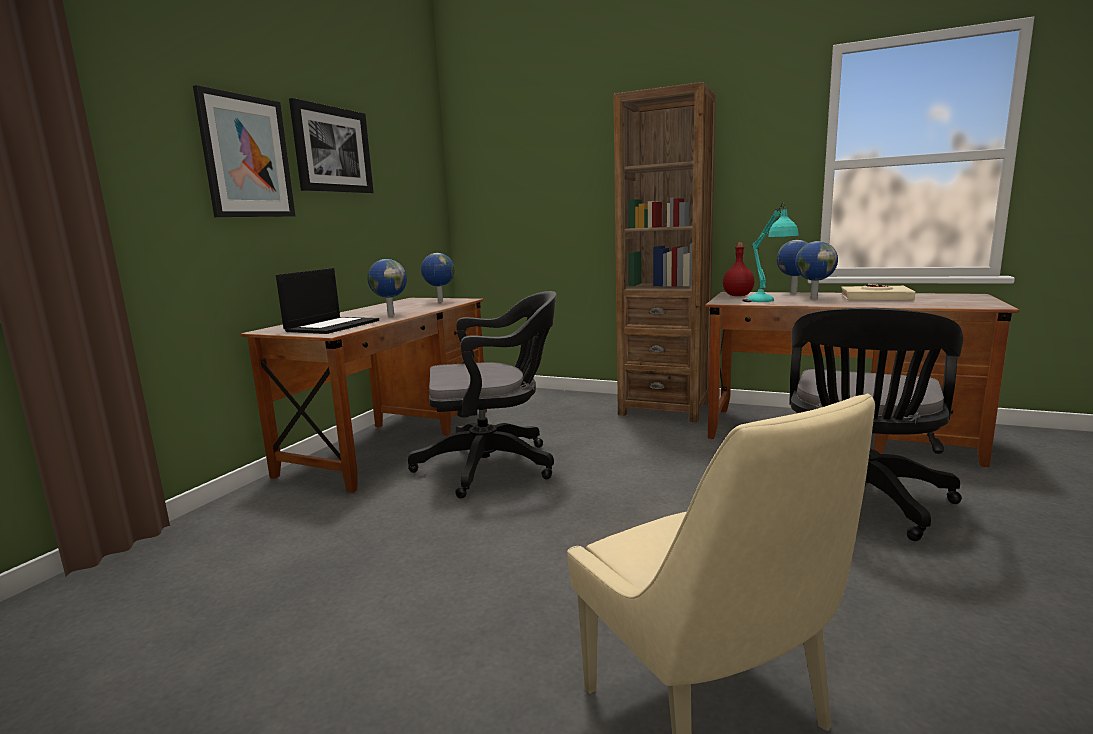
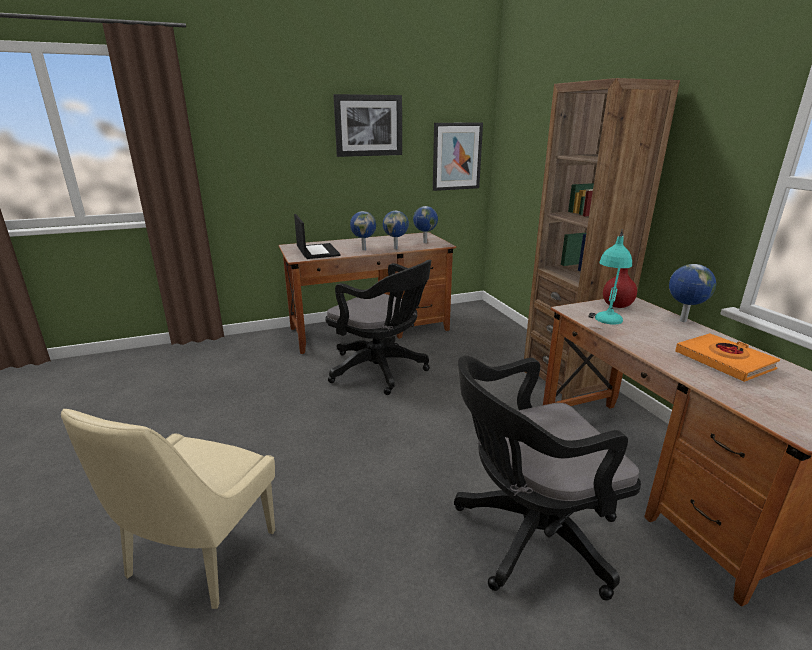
camera: 45 degrees right, 10 degrees up
(246, 157) = (296, 137): picture -> picture (456, 156)
(333, 326) = (317, 251): laptop -> laptop turned 90 degrees counterclockwise
(813, 298) = (664, 335): globe -> globe (396, 248)
(875, 298) = (724, 361): beige book -> orange book

